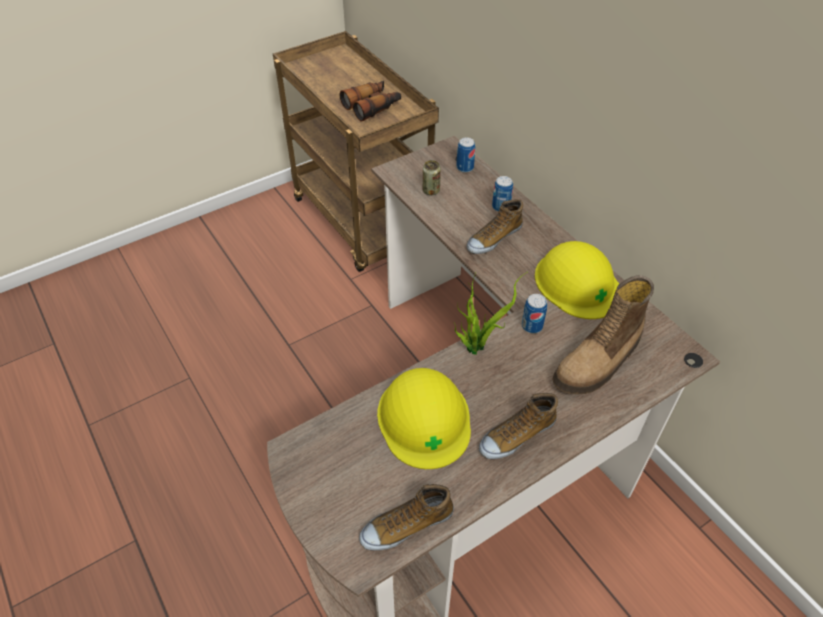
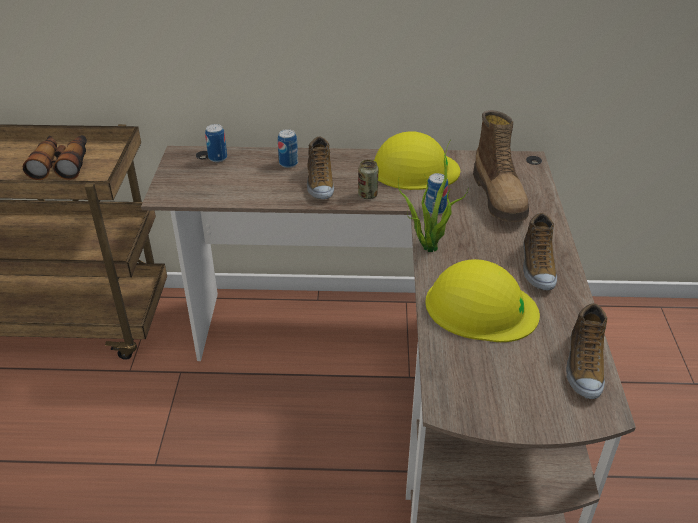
camera: 55 degrees left, 10 degrees down
(431, 191) = (220, 187): can -> can (367, 195)

